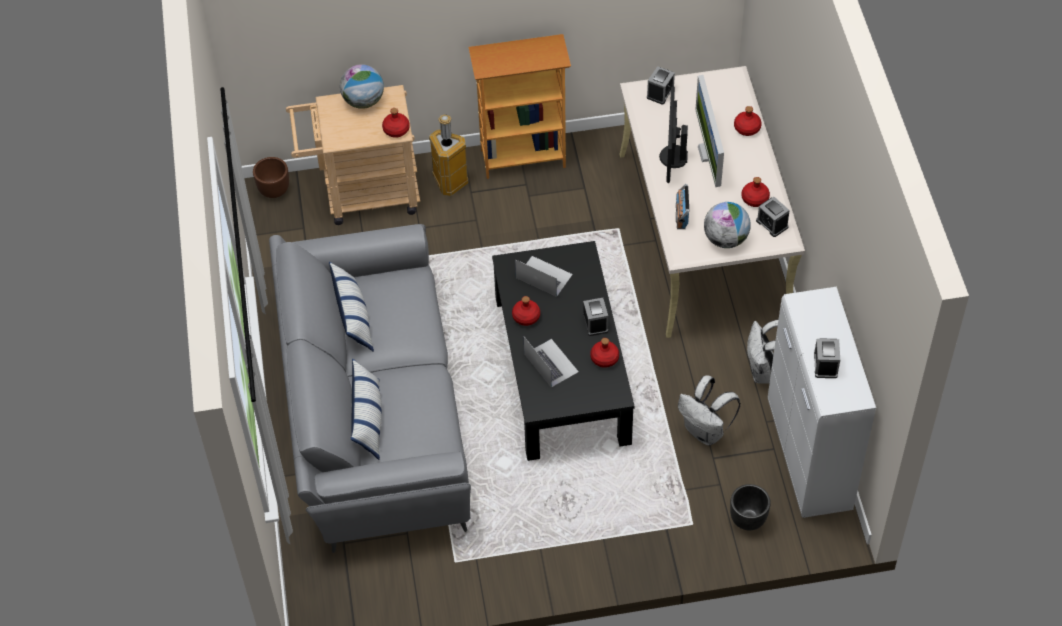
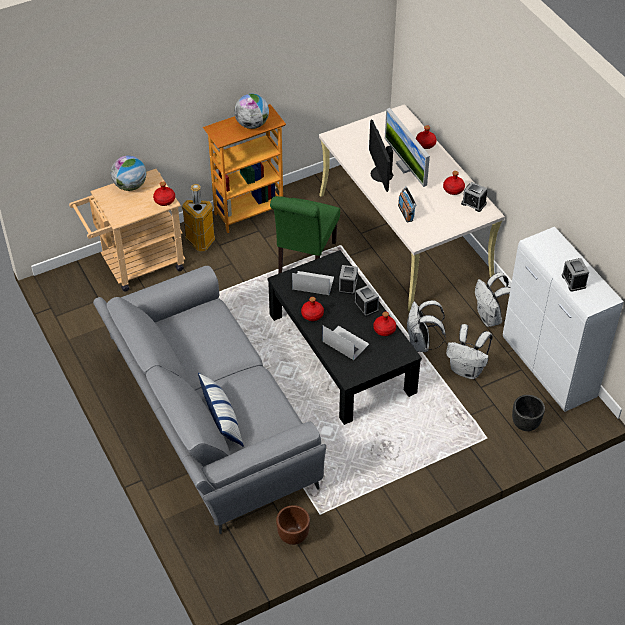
camera: 20 degrees left, 5 degrees down
(274, 190) = (64, 278): brown planter -> brown planter (293, 535)
(354, 317) = (179, 347): pillow -> none
(566, 239) = (305, 261): none -> green chair
(660, 92) = (352, 134): alarm clock -> alarm clock (348, 285)
(663, 383) = (421, 344): none -> white backpack
(725, 239) = (445, 221): globe -> globe (252, 124)

